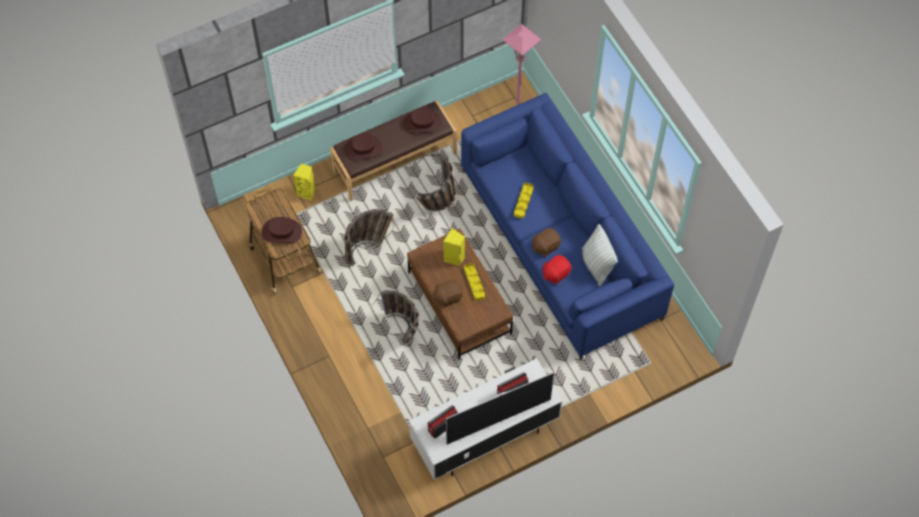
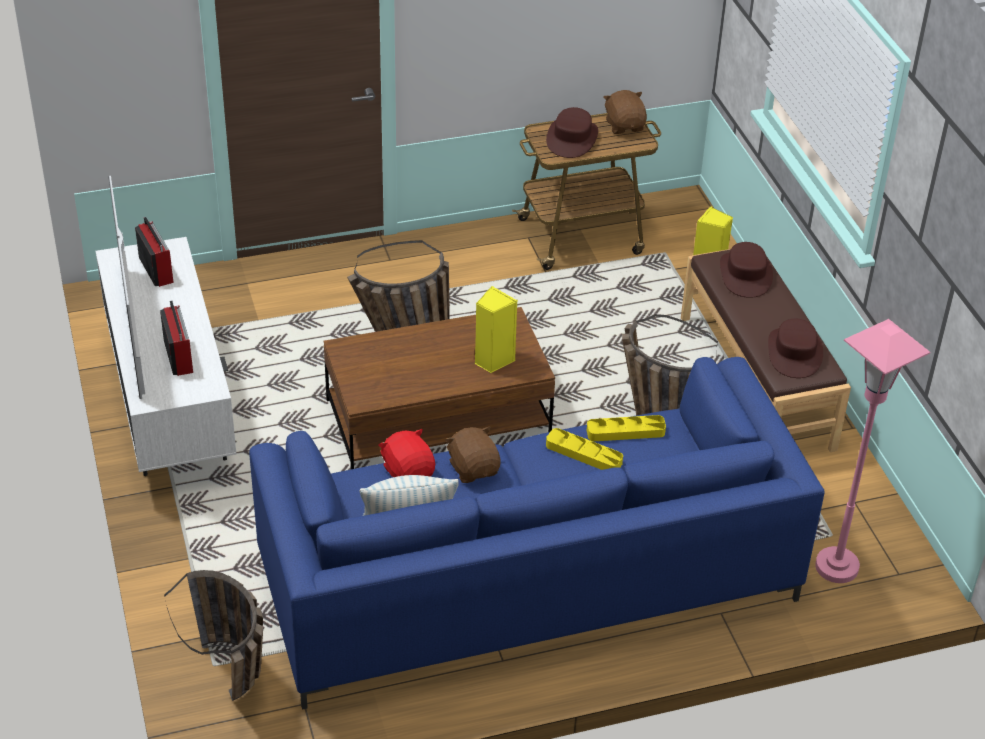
camera: 100 degrees right, 20 degrees down
(368, 248) = (580, 327): basket -> basket (236, 681)
(448, 297) = (415, 340): brown plush toy -> brown plush toy (624, 126)
(474, 283) = (433, 377): yellow tray -> yellow tray (625, 432)

